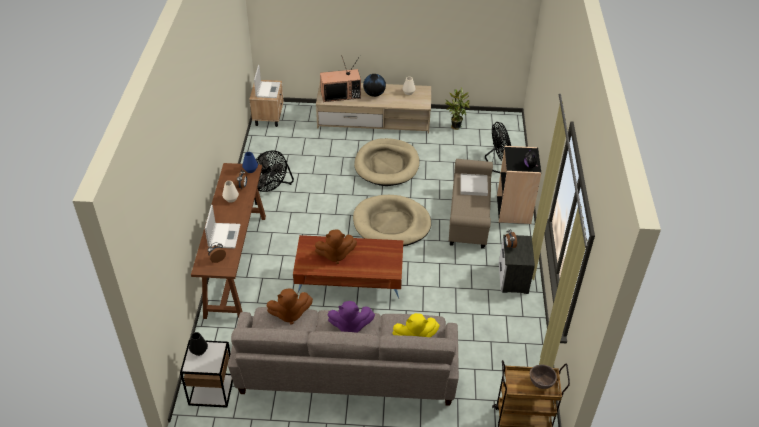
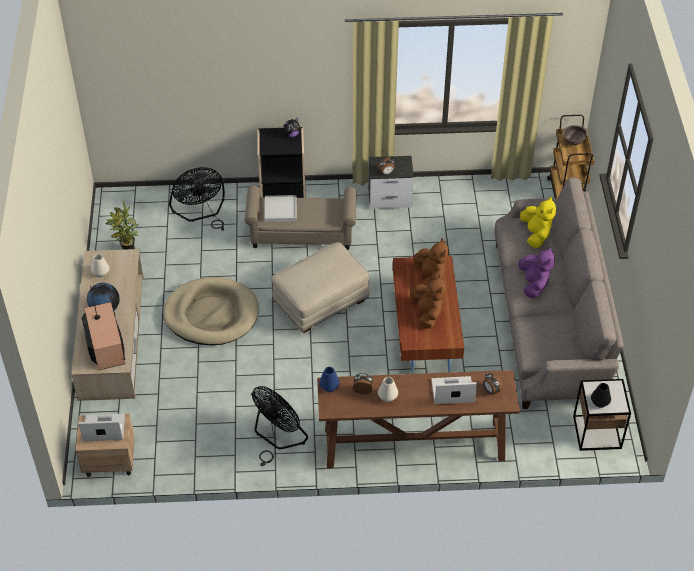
camera: 95 degrees left, 5 degrees up
(289, 314) = (530, 335): brown plush toy -> brown plush toy (430, 277)
(391, 224) = (321, 302): beige dog bed -> beige ottoman

